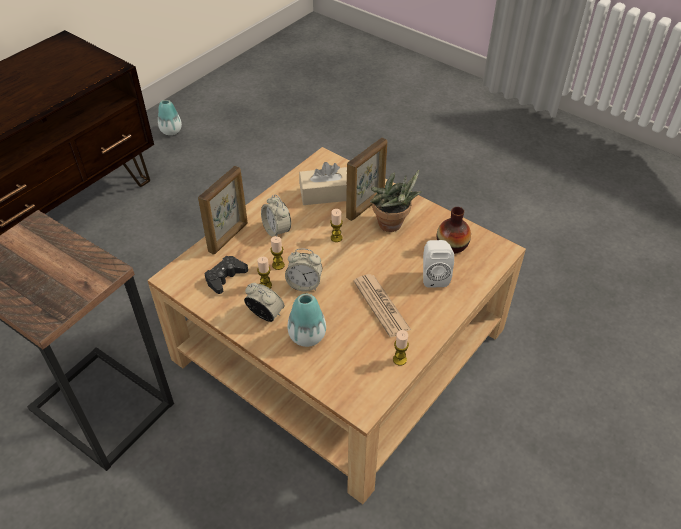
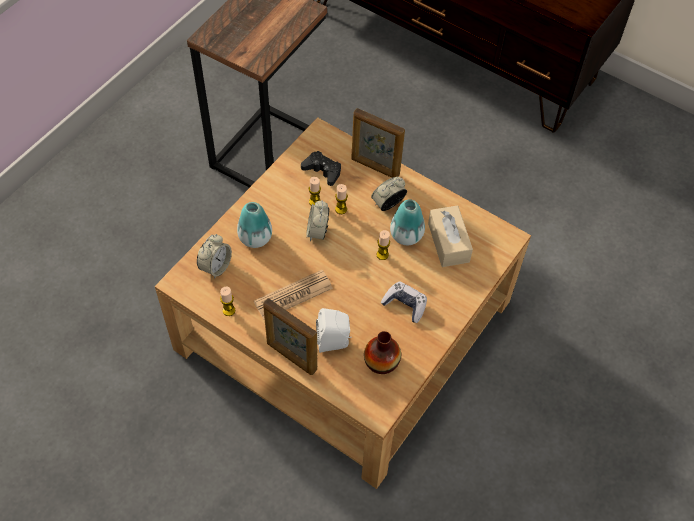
camera: 85 degrees right, 10 degrees up
(171, 131) = (644, 136): vase -> vase (406, 235)
(265, 315) = (279, 205): alarm clock -> alarm clock (216, 267)
(366, 206) = (433, 280): picture frame -> picture frame (291, 356)
(392, 226) = (405, 305): potted plant -> game controller

